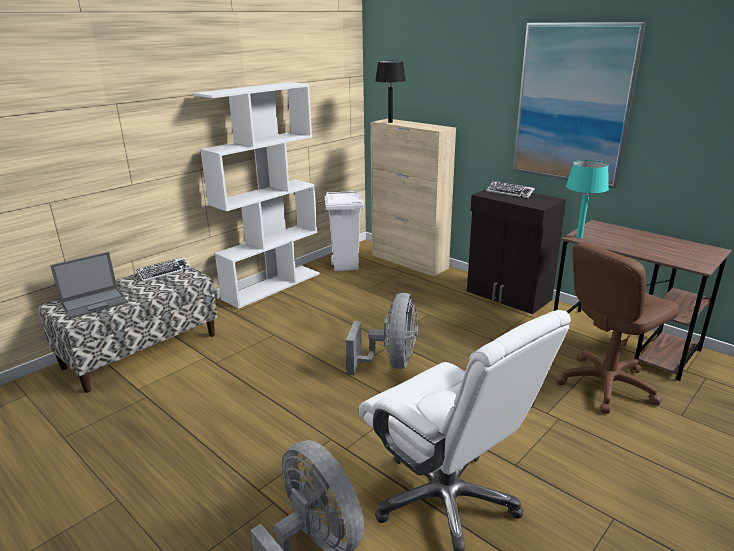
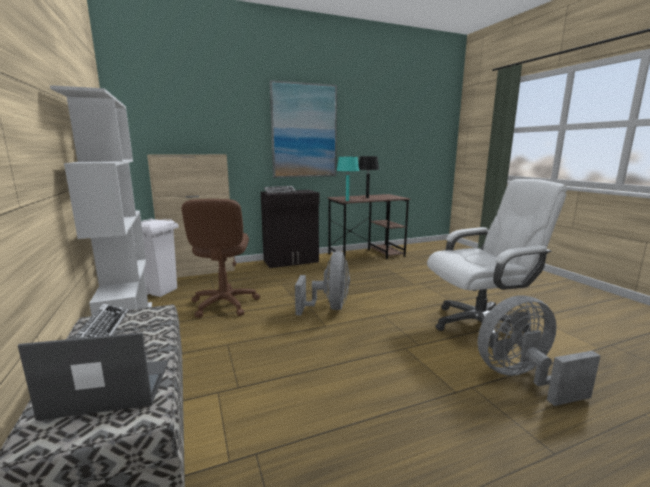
camera: 65 degrees left, 10 degrees down
(95, 302) = (108, 389): laptop -> laptop turned 90 degrees counterclockwise
(390, 122) = (165, 154): black table lamp -> black table lamp (367, 198)
(391, 363) = (329, 308): grey fan -> grey fan turned 60 degrees clockwise
(606, 384) = (398, 267): brown office chair -> brown office chair (224, 304)

